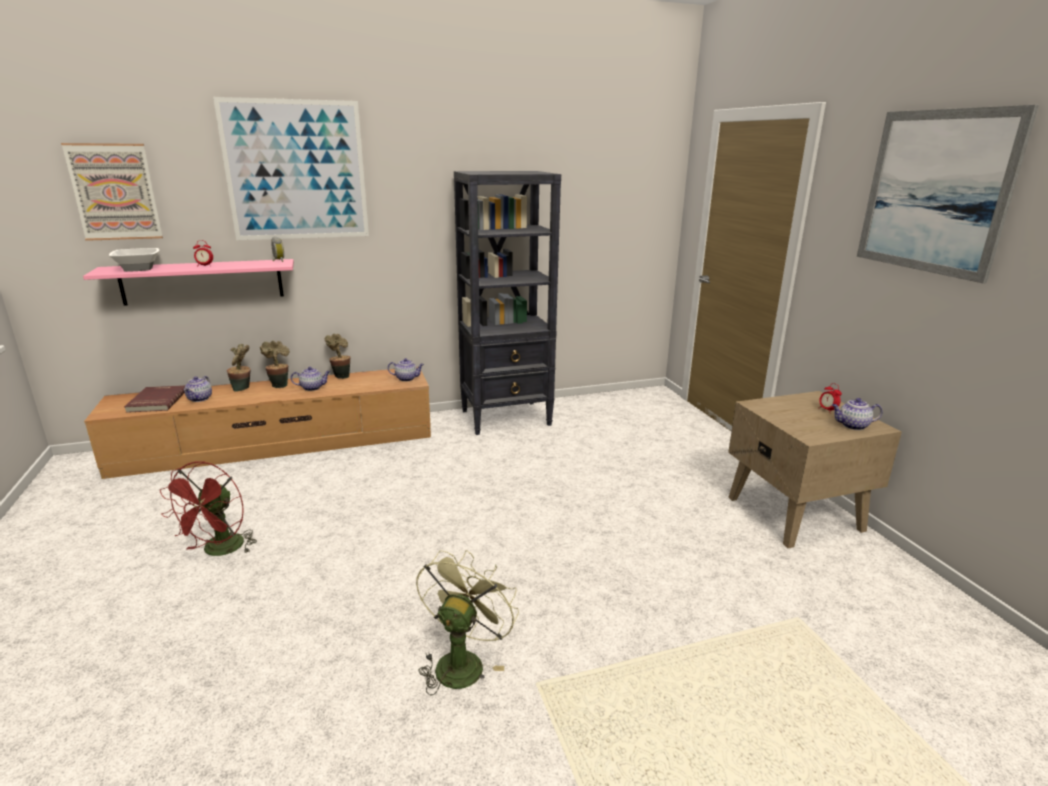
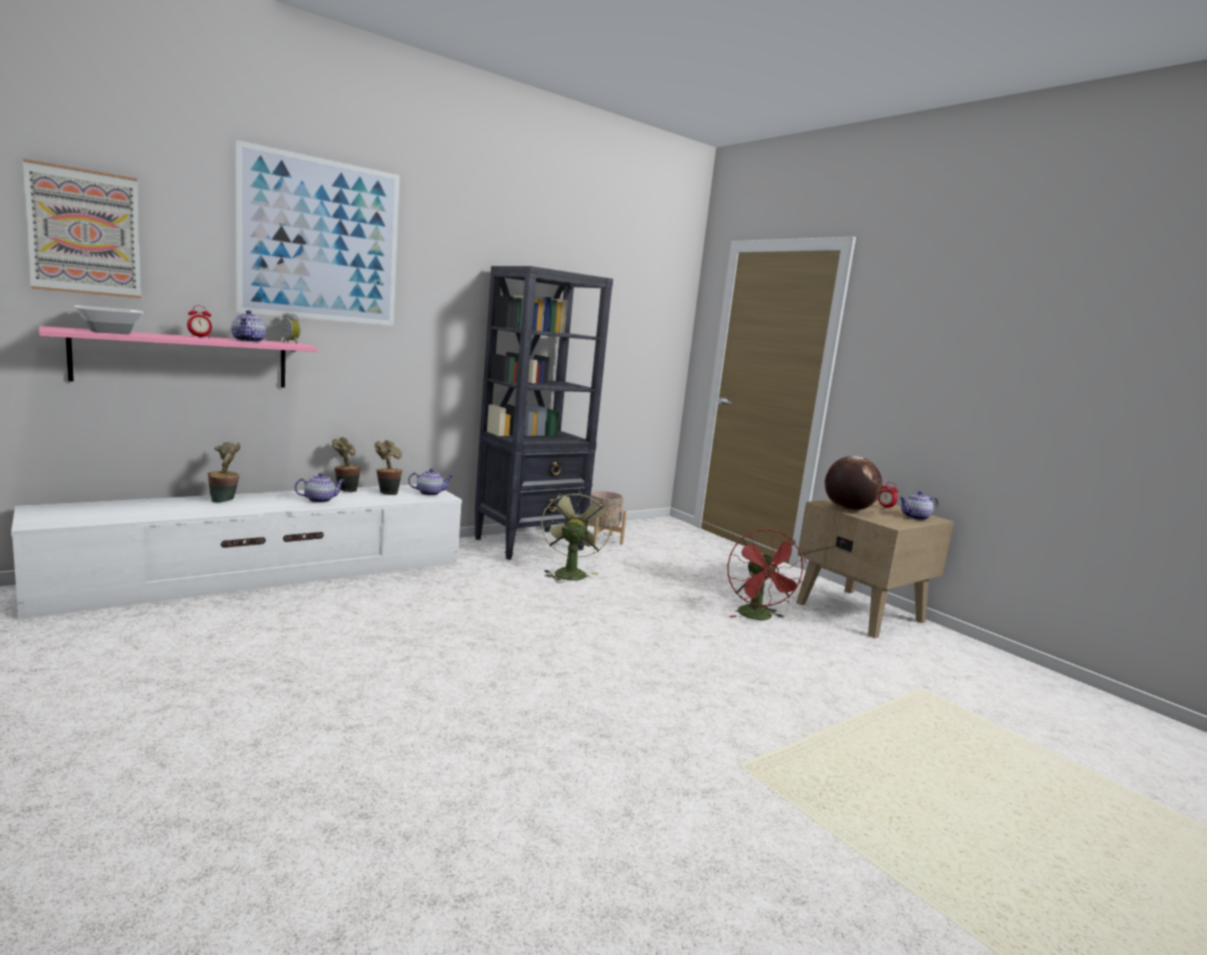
camera: 20 degrees left, 10 degrees down
(156, 401) = (107, 511): red book -> none
(200, 398) = (173, 509): teapot -> teapot (249, 341)
(219, 551) = (270, 684): red fan -> red fan (758, 617)
(279, 385) = (272, 497): potted plant -> potted plant (387, 492)
(279, 443) = (265, 573): brown tv stand -> white tv stand
(462, 661) = (650, 756): green fan -> green fan (569, 572)
(577, 413) = (602, 539): none -> beige planter
(775, 413) = (848, 509): none -> globe
(935, 192) = (970, 311): picture -> none

